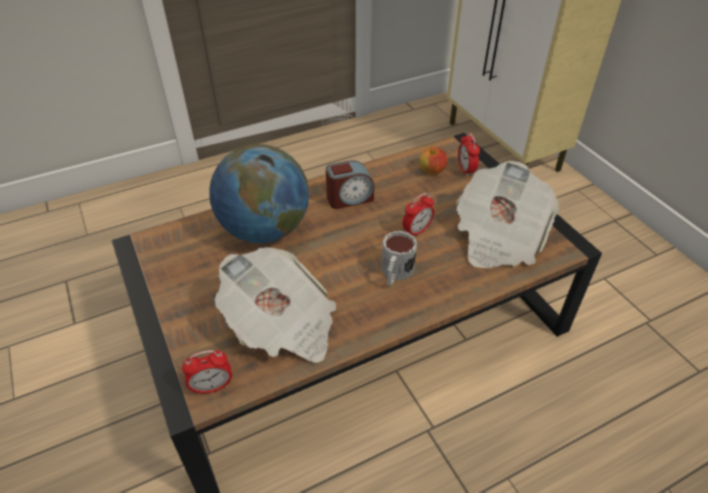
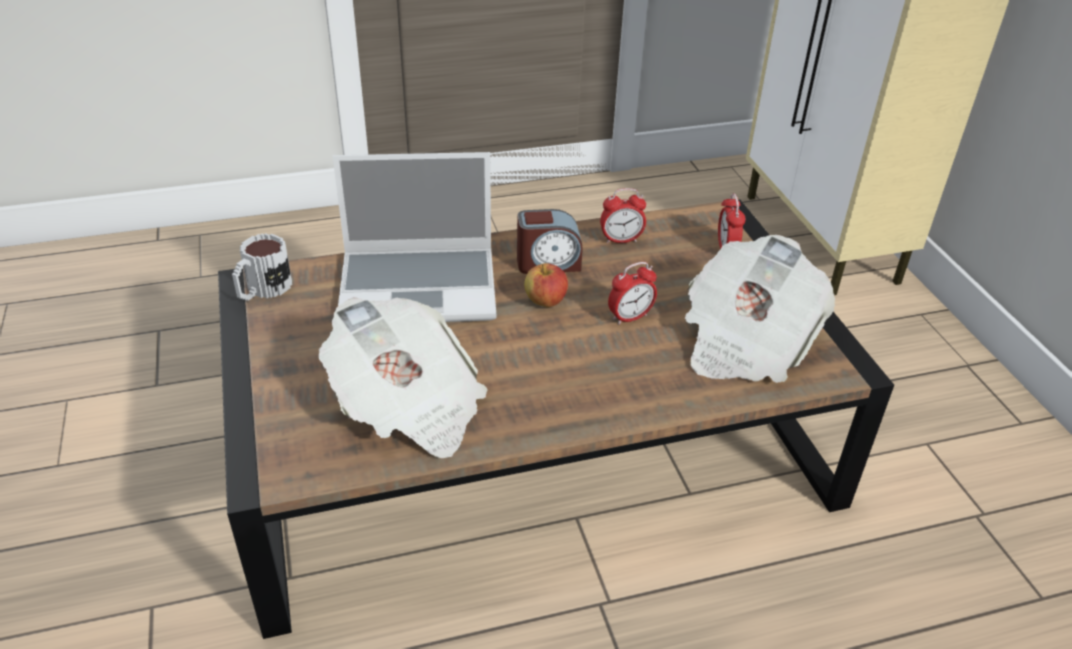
camera: 10 degrees right, 5 degrees down
(212, 387) = (296, 465): alarm clock -> alarm clock (621, 240)
(265, 230) = (420, 287): globe -> laptop
(395, 274) = (582, 367): mug -> mug (263, 290)
(431, 171) = (676, 244): apple -> apple (545, 301)

